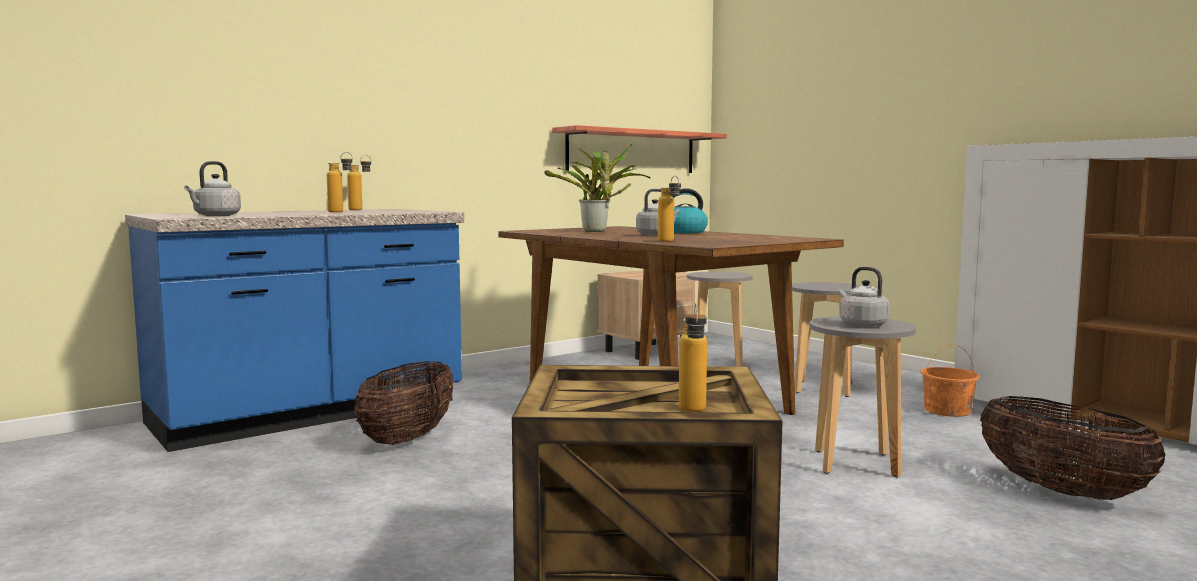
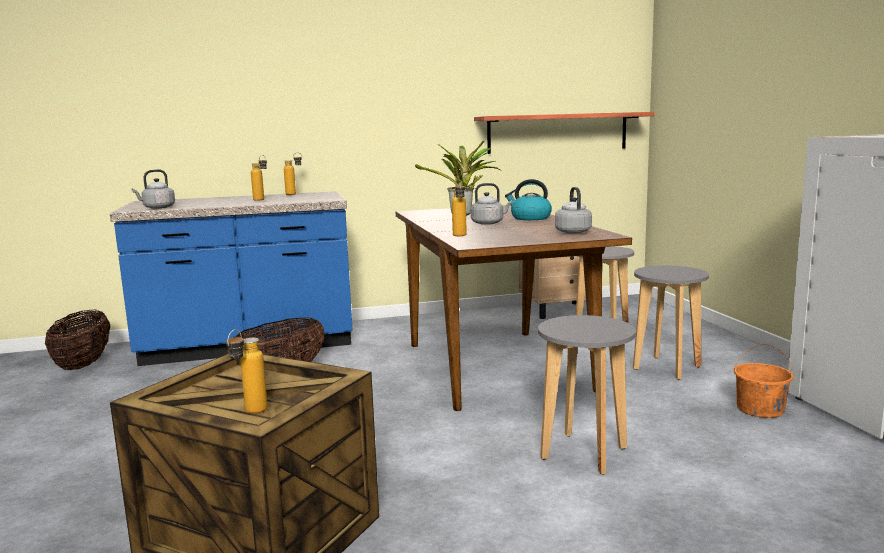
camera: 25 degrees right, 5 degrees up
(861, 324) = (581, 329): grey kettle -> grey kettle (572, 231)
(1061, 491) = (749, 521): basket -> basket (83, 365)

